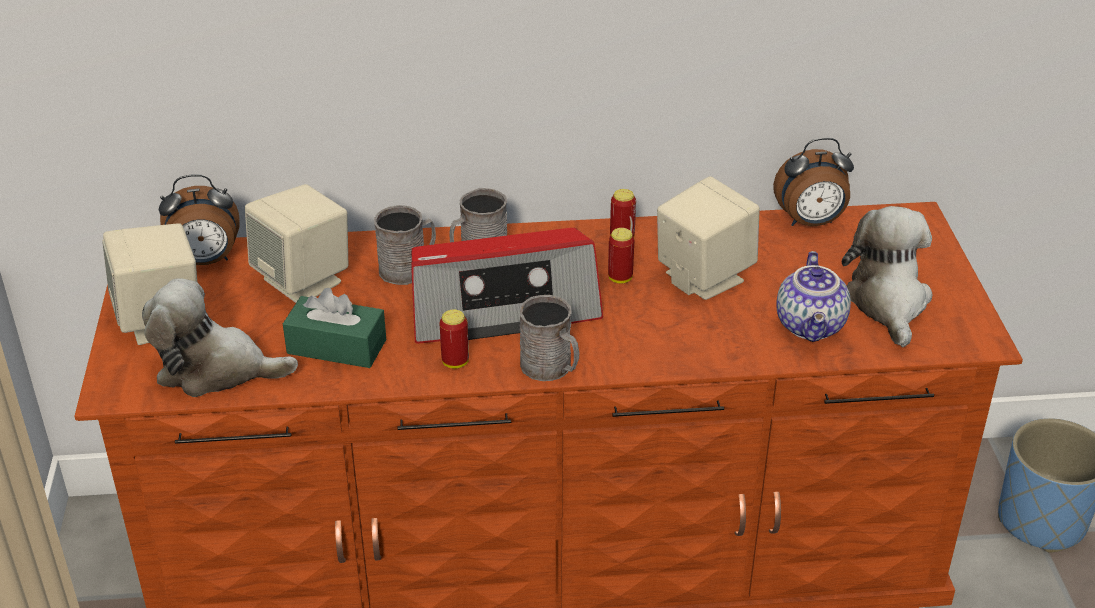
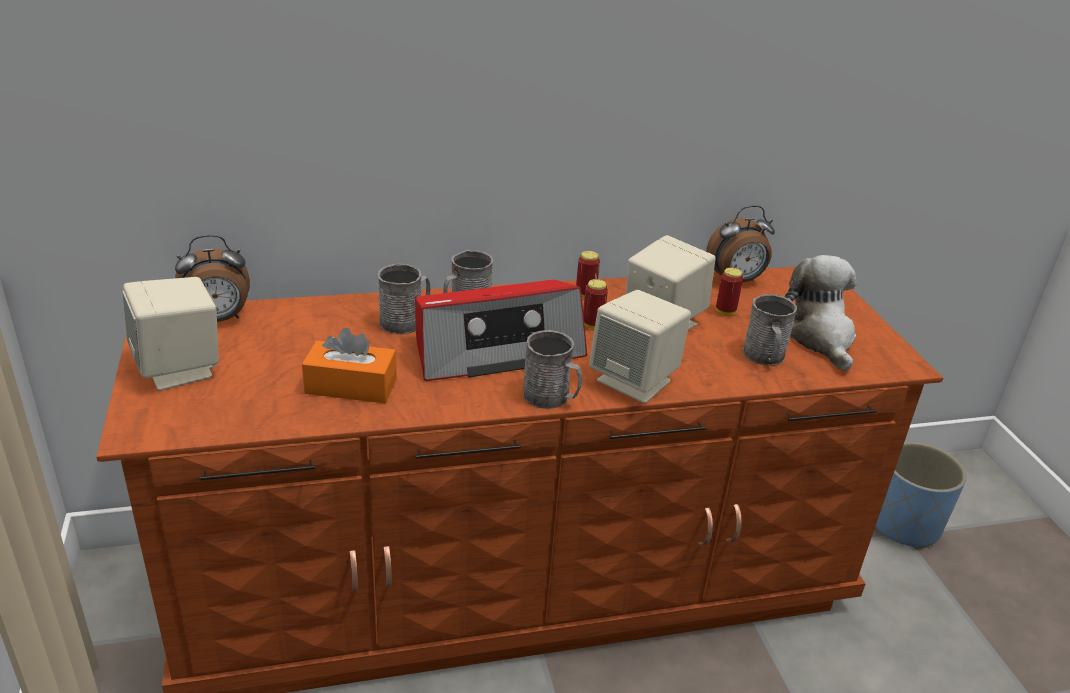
camera: 10 degrees left, 5 degrees down
(215, 369) = (237, 409): plush toy -> none
(304, 281) = (312, 333): beige speaker -> beige speaker (635, 381)
(336, 346) = (351, 386): green tissue box -> orange tissue box
(455, 362) = (464, 396): can -> can (725, 311)
(812, 326) = (765, 357): teapot -> grey mug

